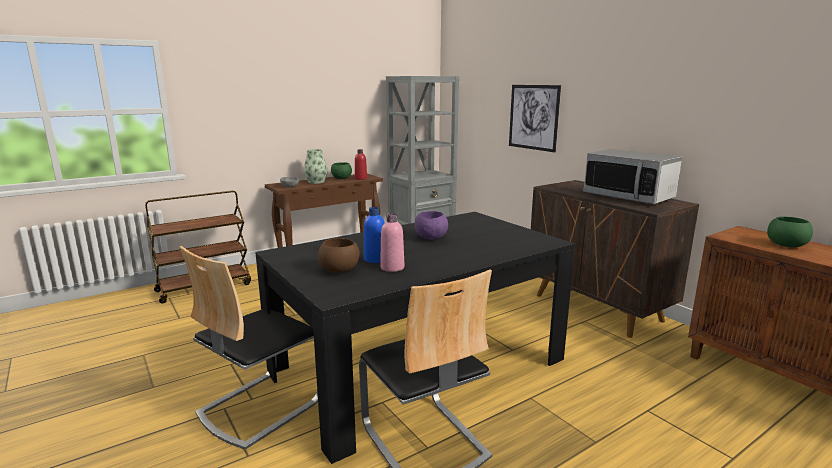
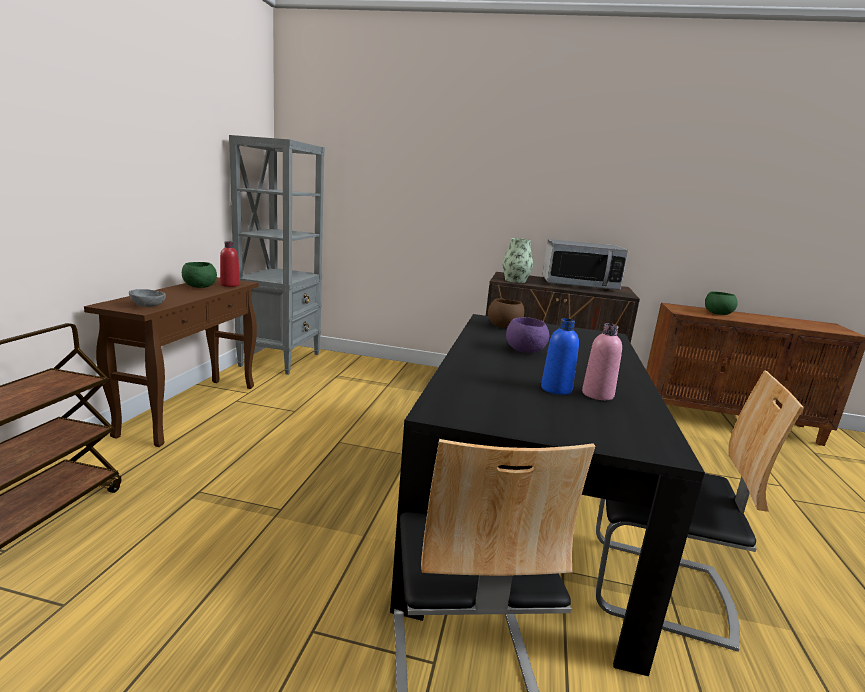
camera: 45 degrees left, 0 degrees up
(316, 182) = (172, 295): vase -> vase (515, 280)
(340, 270) = (569, 414): brown bowl -> brown bowl (505, 326)
(533, 117) = (436, 204): picture -> none

